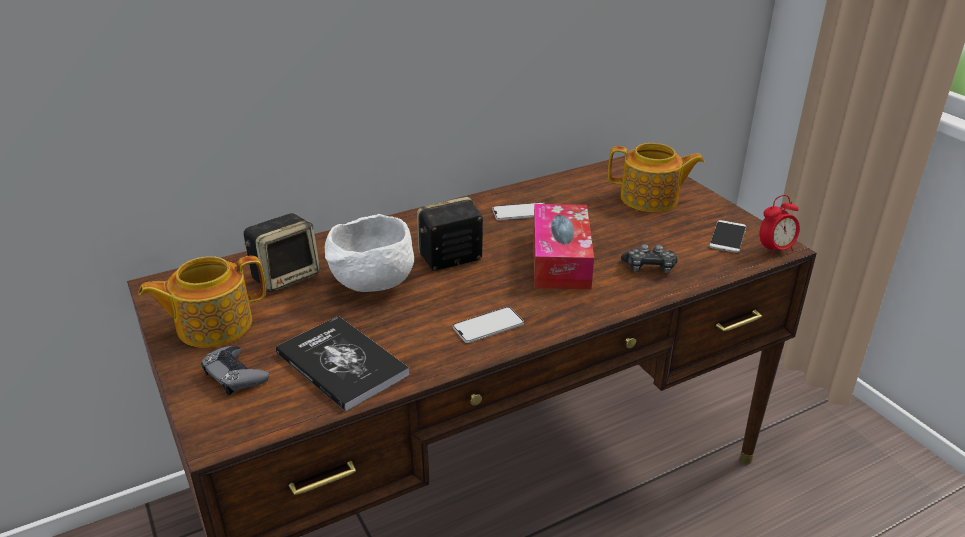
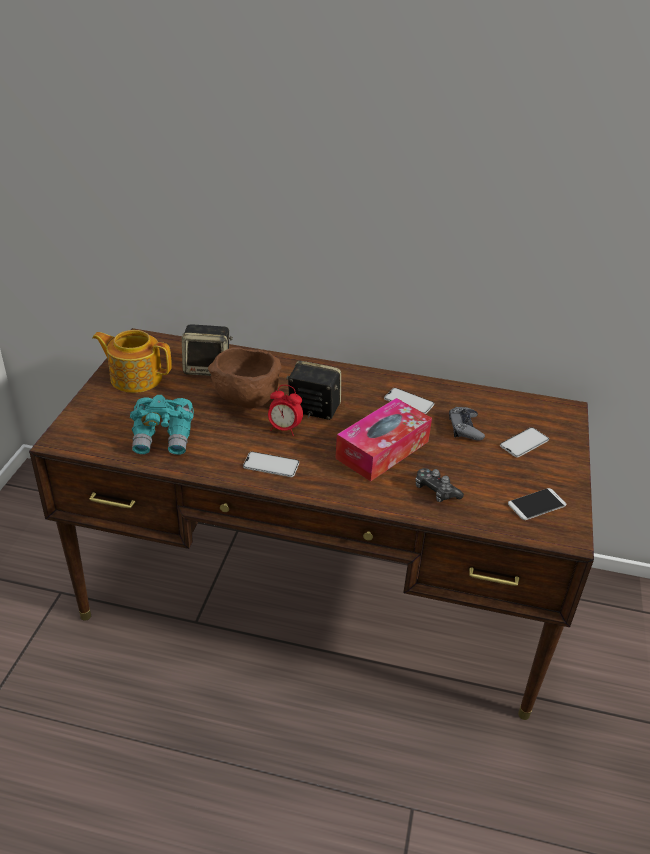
camera: 40 degrees right, 5 degrees up
(235, 375) = (109, 412): grey game controller -> grey game controller (465, 428)
(341, 364) = (164, 438): book -> turquoise binoculars
(372, 285) = (245, 400): white bowl -> brown bowl
(650, 199) = (524, 443): teapot -> phone
(775, 250) = (559, 536): alarm clock -> alarm clock (284, 429)

